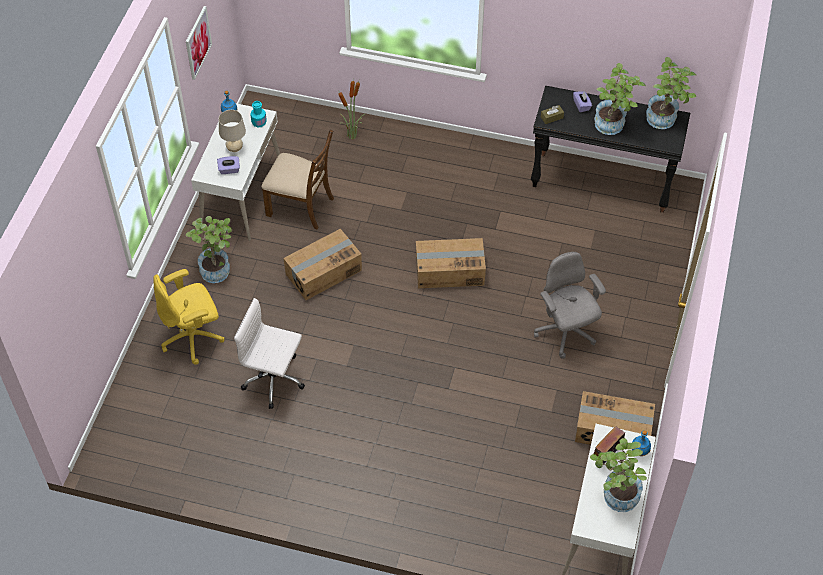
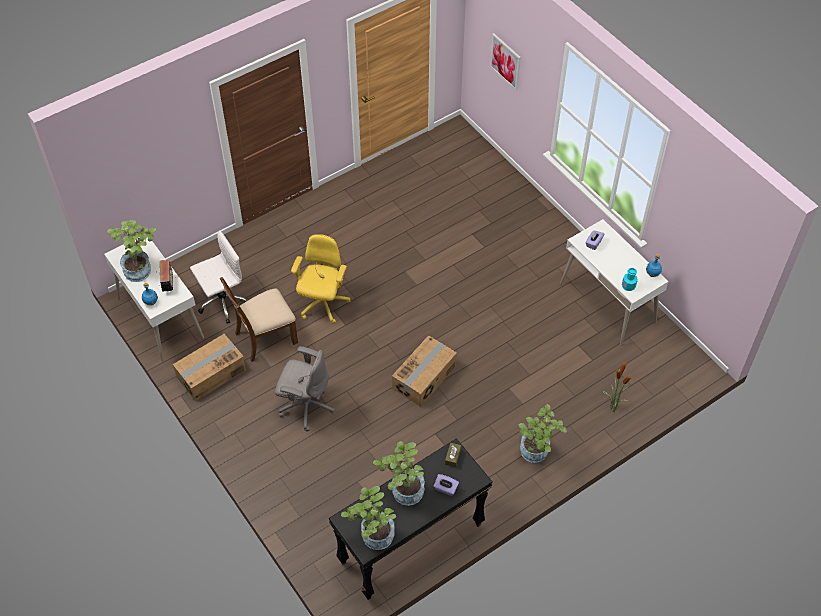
camera: 130 degrees right, 0 degrees up
(193, 338) = (503, 211): yellow office chair -> yellow office chair (322, 304)
(198, 42) = (690, 217): picture -> picture (505, 61)
(217, 268) = (551, 253): potted plant -> potted plant (536, 454)
(234, 148) = (612, 257): beige table lamp -> none
(274, 380) = (430, 230): white office chair -> white office chair (222, 302)
(301, 206) = (567, 331): brown chair -> brown chair (265, 337)
(323, 272) = (493, 306): cardboard box -> none

